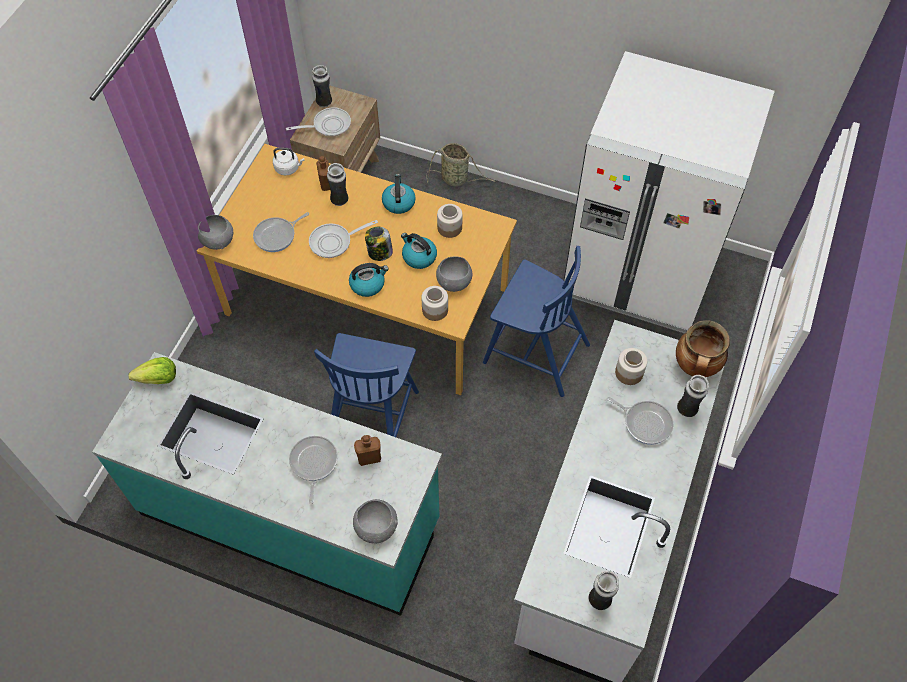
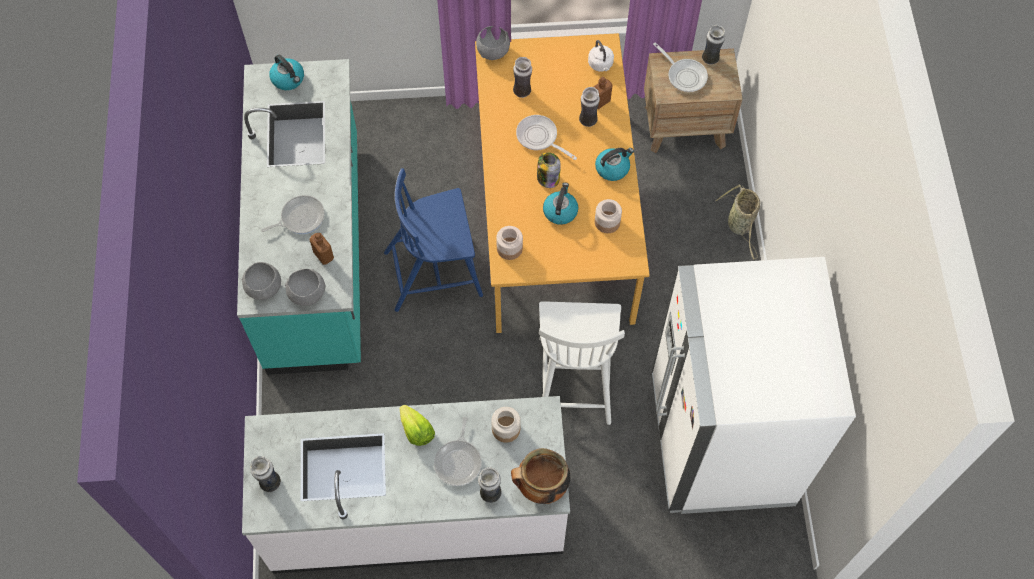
camera: 65 degrees right, 5 degrees up
(158, 379) = (325, 74): lettuce -> lettuce (416, 431)
(277, 236) = (522, 91): frying pan -> vase
(368, 284) = (509, 184): kettle -> kettle (288, 79)
(454, 283) = (547, 251): grey bowl -> grey bowl (307, 294)
(534, 352) = (575, 378): blue chair -> white chair

